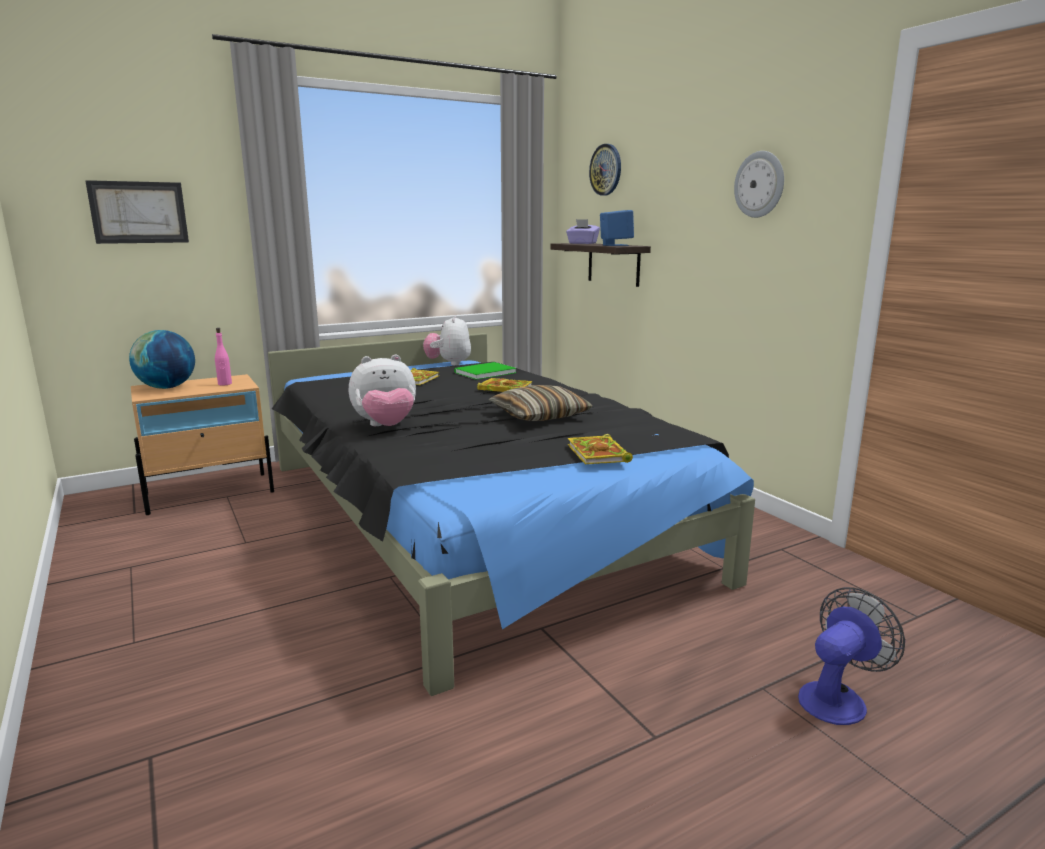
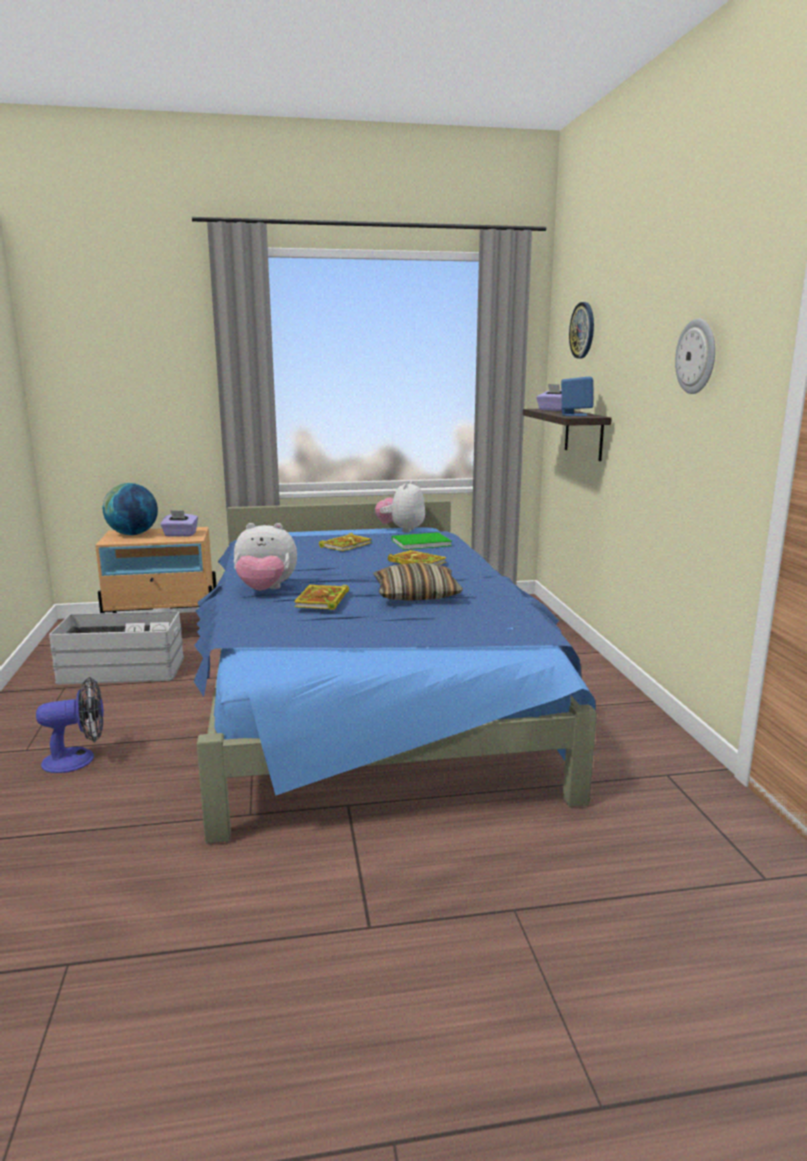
camera: 20 degrees right, 0 degrees up
(139, 212) = (127, 377): picture -> none
(189, 537) = (123, 669): none -> grey storage box
(225, 384) = (180, 535): pink bottle -> purple tissue box
(471, 518) = (366, 689): black bed -> blue bed
(599, 454) = (424, 642): book -> book (322, 601)
(838, 697) = (586, 939): fan -> fan (78, 759)

